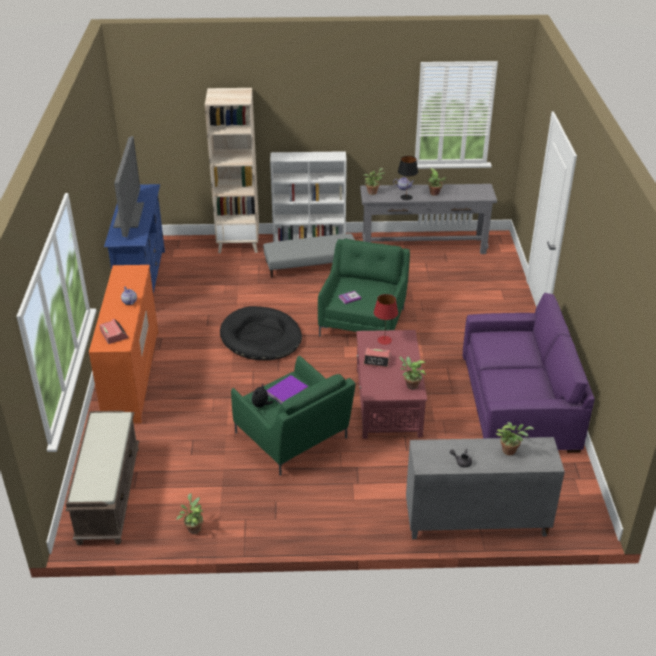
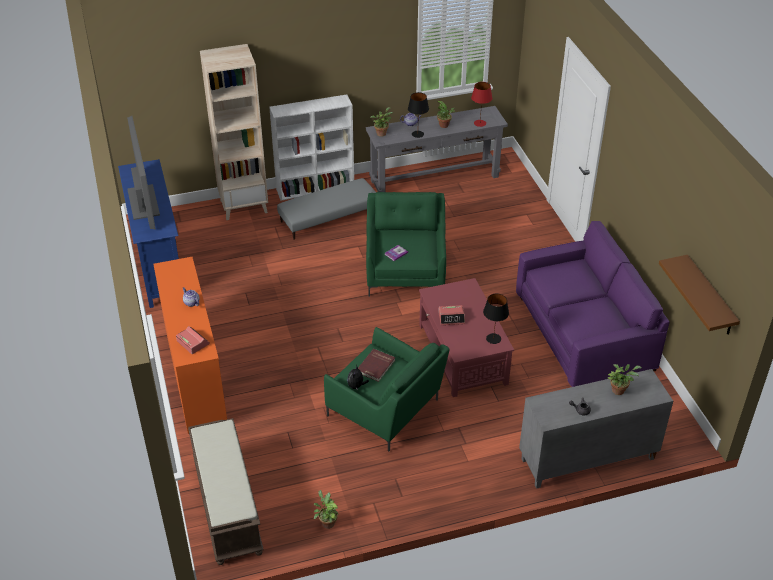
camera: 15 degrees left, 5 degrees up
(261, 337) = (310, 308): black dog bed -> none
(287, 391) = (376, 366): purple book -> red book
(384, 340) = (450, 294): red table lamp -> red table lamp (479, 123)
(410, 386) = (493, 338): potted plant -> black table lamp
(626, 370) = (710, 296): none -> brown shelf

